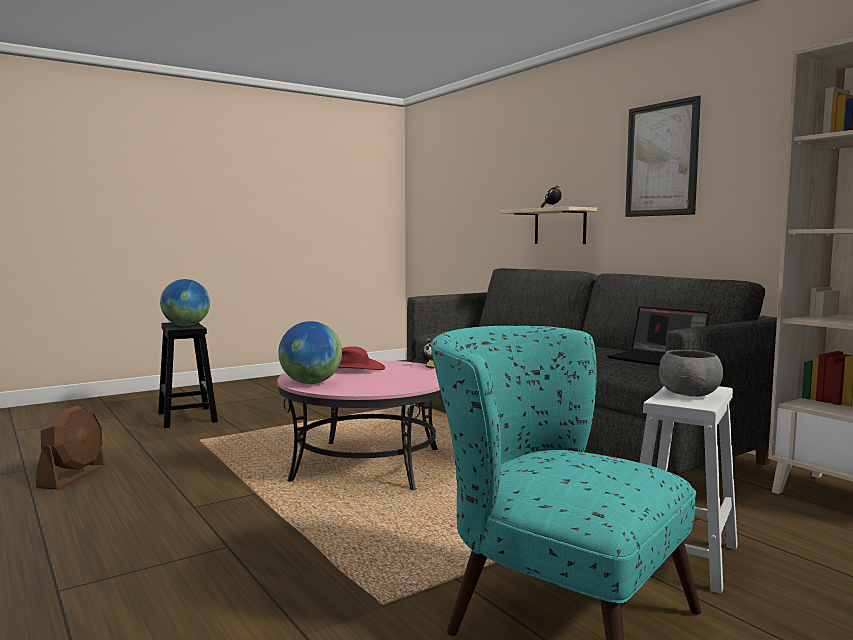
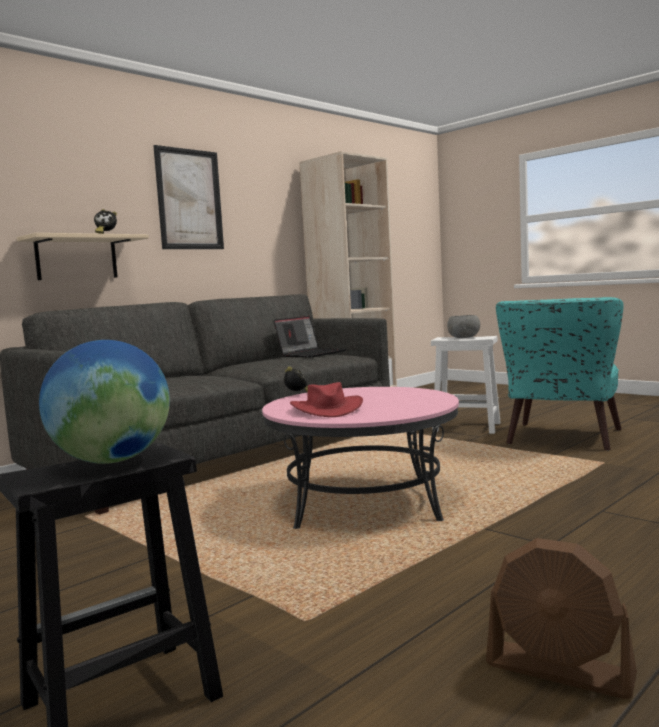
camera: 100 degrees left, 0 degrees up
(73, 476) = (560, 670): brown fan -> brown fan turned 150 degrees counterclockwise
(310, 383) = (416, 408): globe -> none

